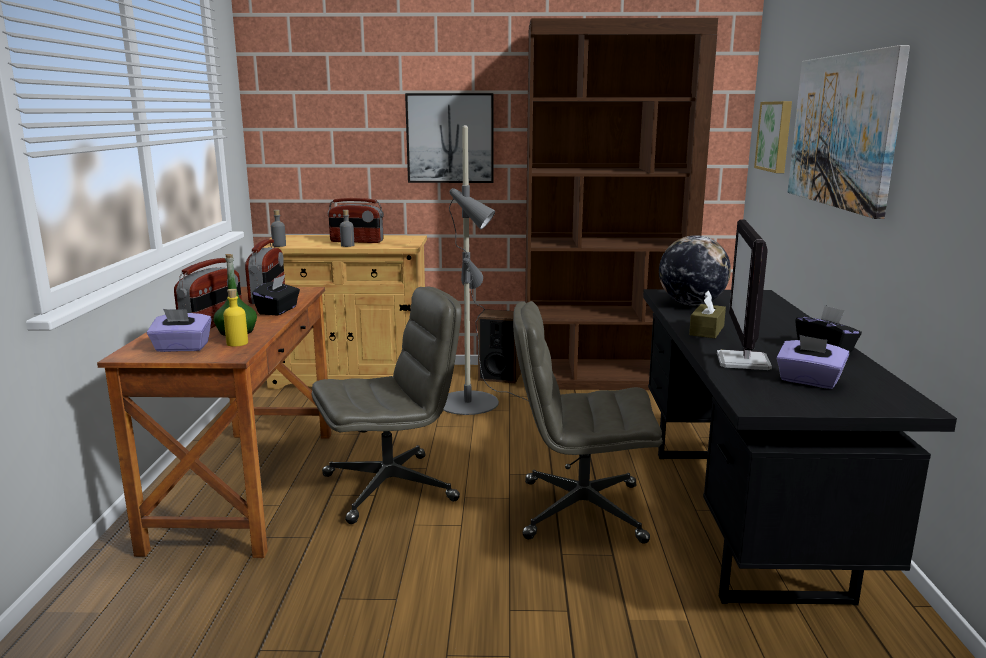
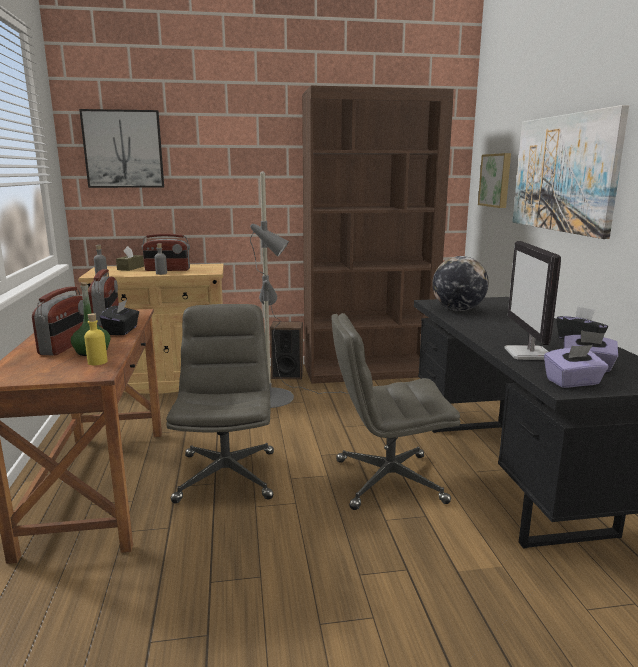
camera: 10 degrees left, 0 degrees up
(182, 348) = (46, 369): purple tissue box -> purple tissue box (573, 382)
(391, 487) = (226, 475): grey office chair -> grey office chair turned 60 degrees counterclockwise
(450, 138) = (240, 184): picture -> picture (123, 149)
(706, 330) = (483, 330): brown tissue box -> brown tissue box (130, 268)

